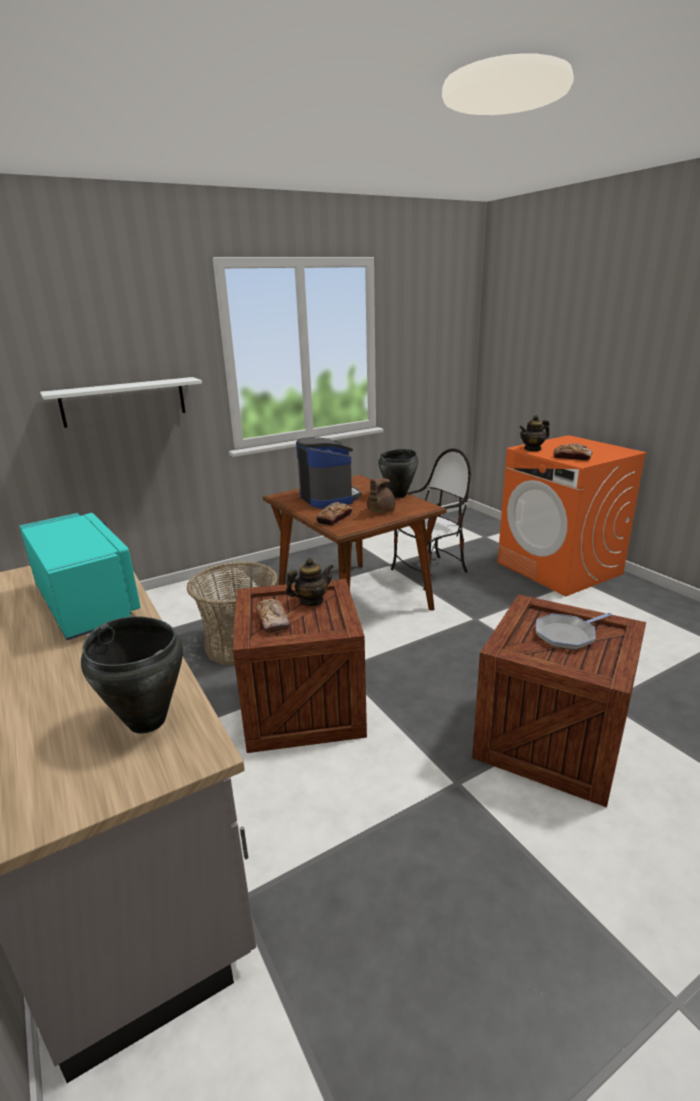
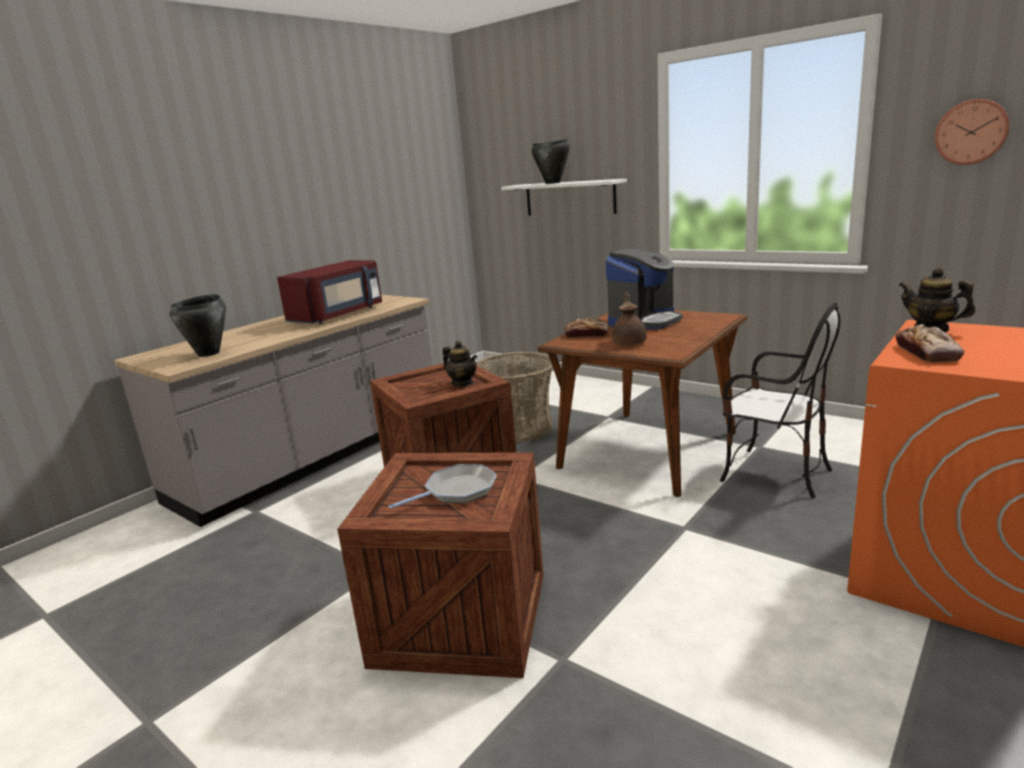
camera: 70 degrees right, 5 degrees down
(88, 603) = (339, 315): turquoise microwave -> red microwave
(272, 620) = (422, 381): bread -> none
(380, 511) = (629, 342): brown teapot -> brown teapot turned 90 degrees clockwise
(398, 495) = (695, 338): black cooking pot -> black cooking pot (553, 183)
(420, 338) = (971, 132): none -> wall clock
(567, 635) = (457, 491): frying pan -> frying pan turned 105 degrees clockwise

